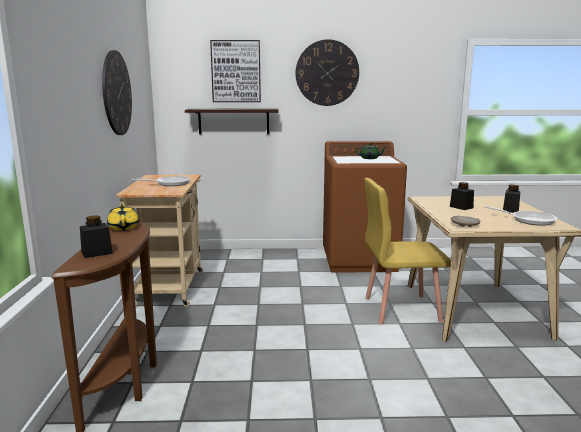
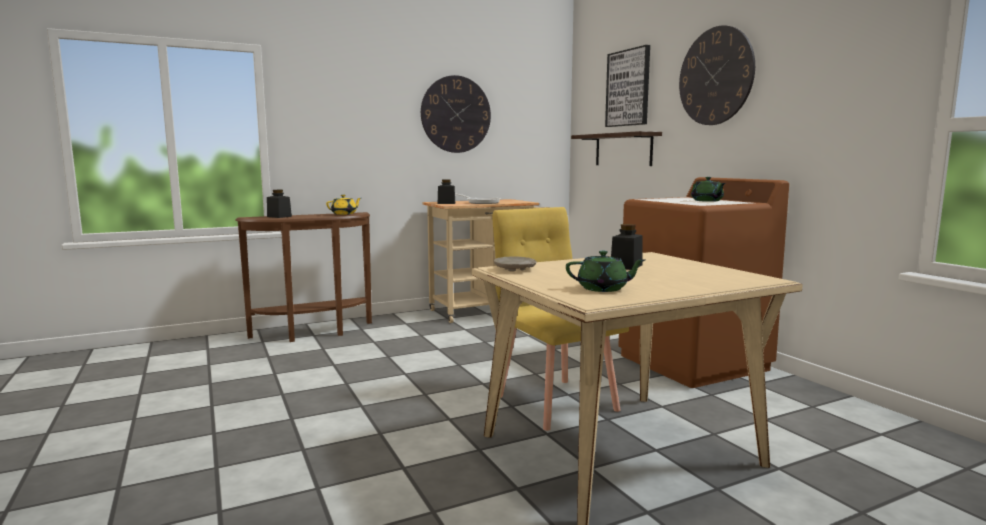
camera: 65 degrees right, 5 degrees down
(510, 210) = (661, 282): black jar -> black jar (446, 203)
(529, 220) = (603, 289): frying pan -> green teapot

